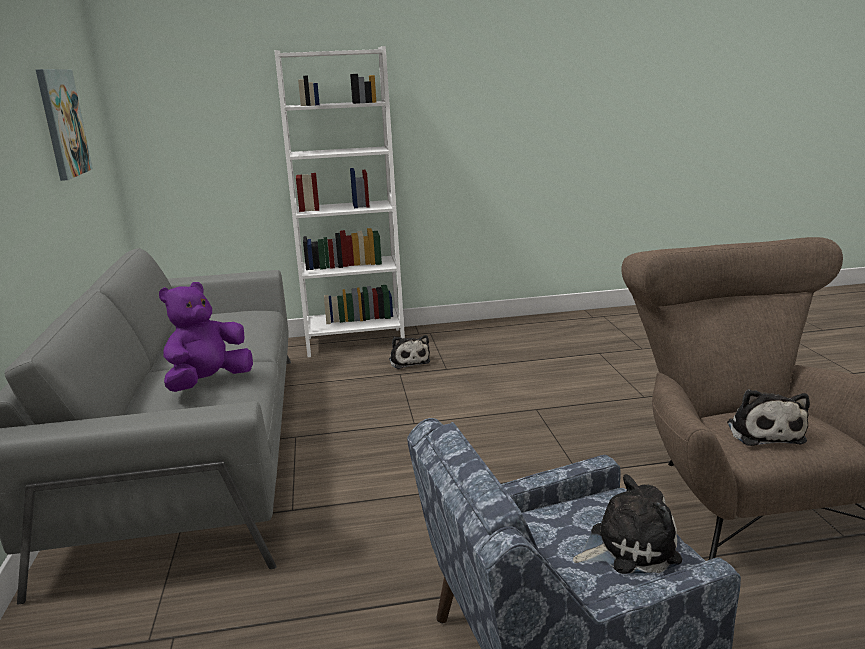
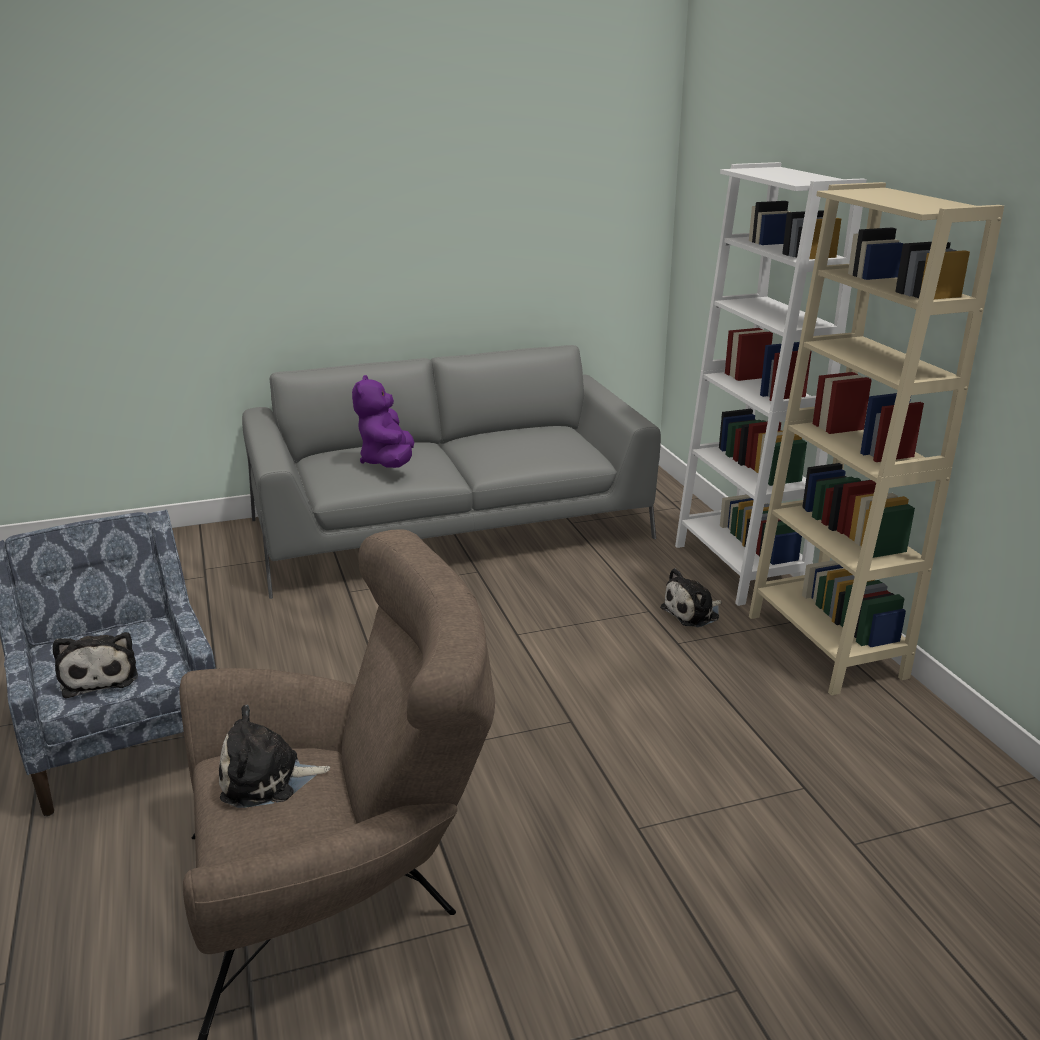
camera: 80 degrees right, 5 degrees up
(62, 123) = (532, 210): picture -> none
(209, 382) = (388, 462): purple plush toy -> purple plush toy turned 120 degrees counterclockwise
(462, 331) = (825, 646): none -> beige bookcase

